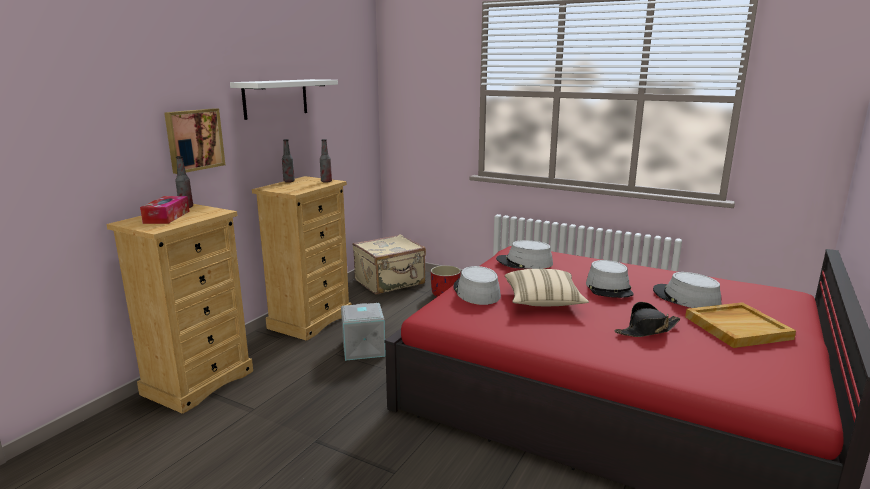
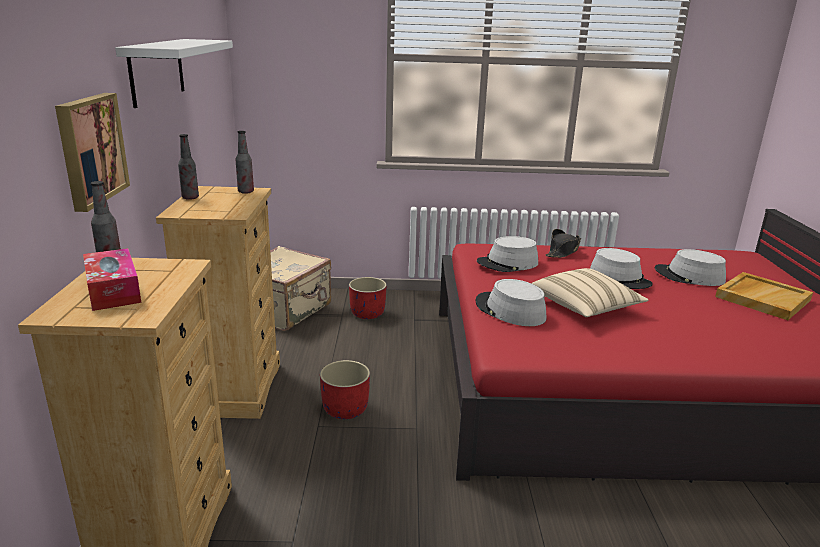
camera: 30 degrees left, 5 degrees up
(362, 348) = (344, 409): grey storage box -> red planter
(647, 330) = (709, 318): black hat -> black hat (563, 251)

